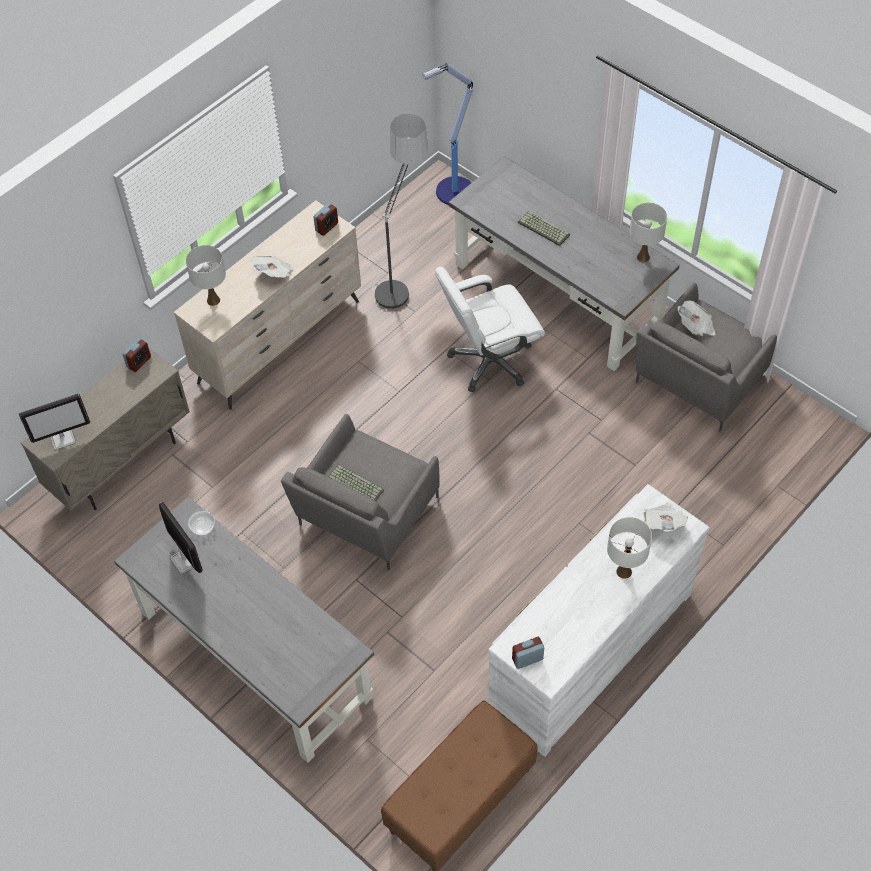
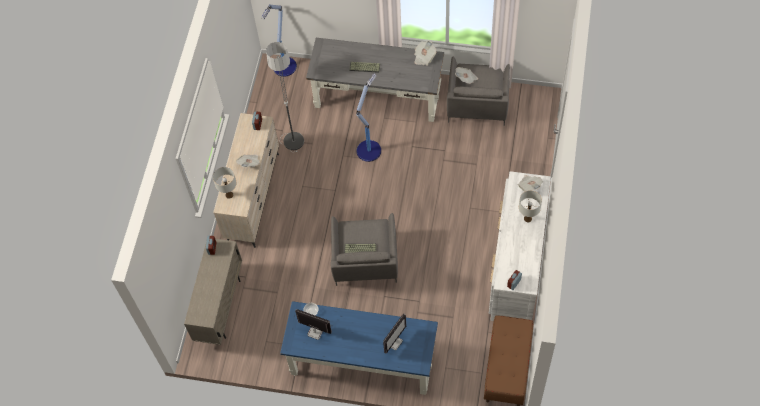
camera: 30 degrees left, 5 degrees up
(63, 438) = (204, 308): monitor -> monitor (394, 341)
(253, 654) = (362, 361): grey desk -> blue desk
(489, 361) = (369, 150): white office chair -> floor lamp
(643, 257) = (424, 57): white table lamp -> newspaper

